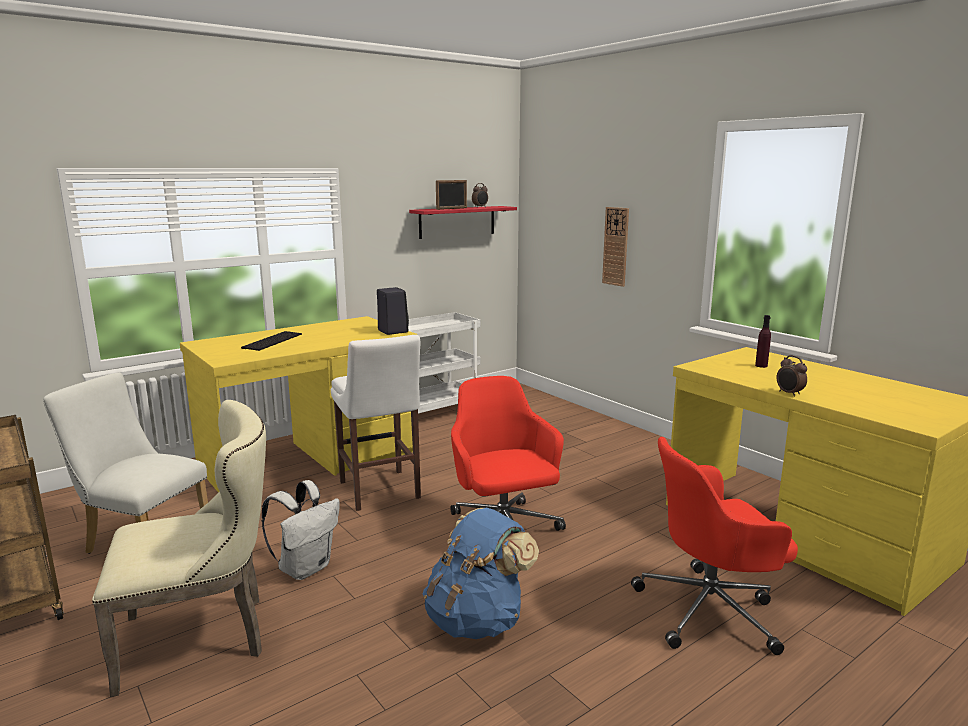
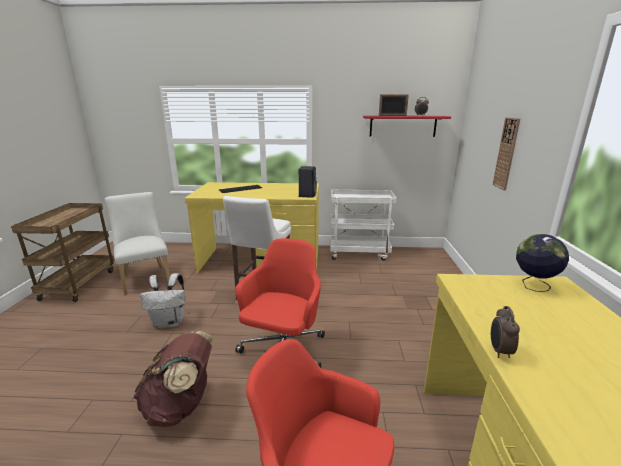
camera: 40 degrees right, 5 degrees up
(204, 636) = (89, 337): beige chair -> none
(477, 620) = (181, 406): blue backpack -> brown backpack
(741, 357) = (533, 286): none -> globe
(761, 366) = (537, 303): purple bottle -> none

